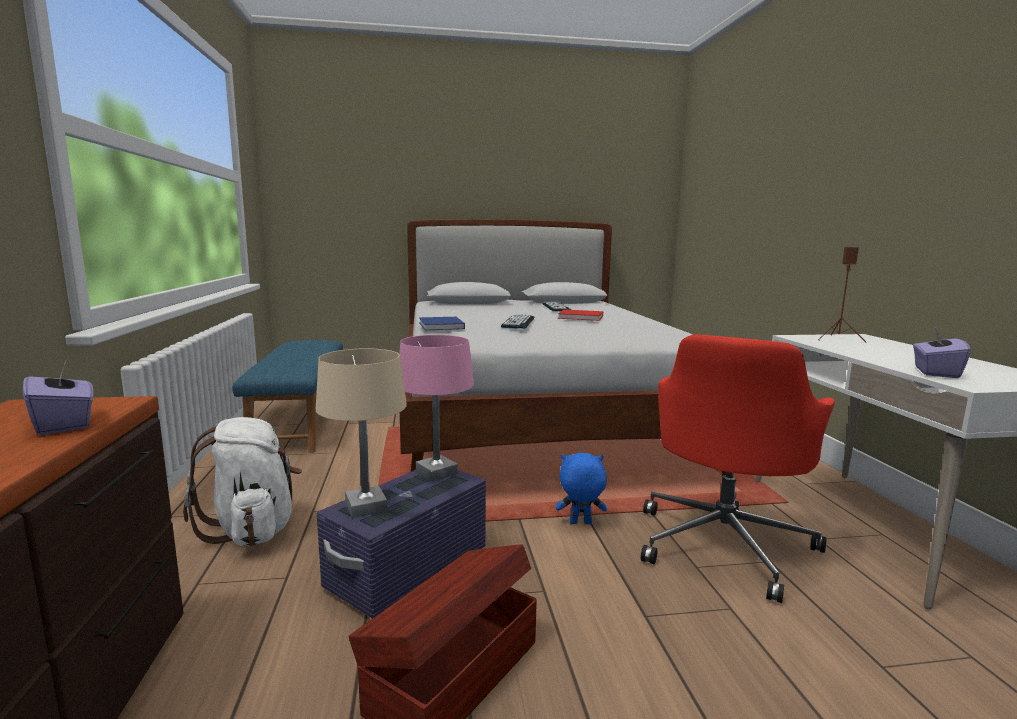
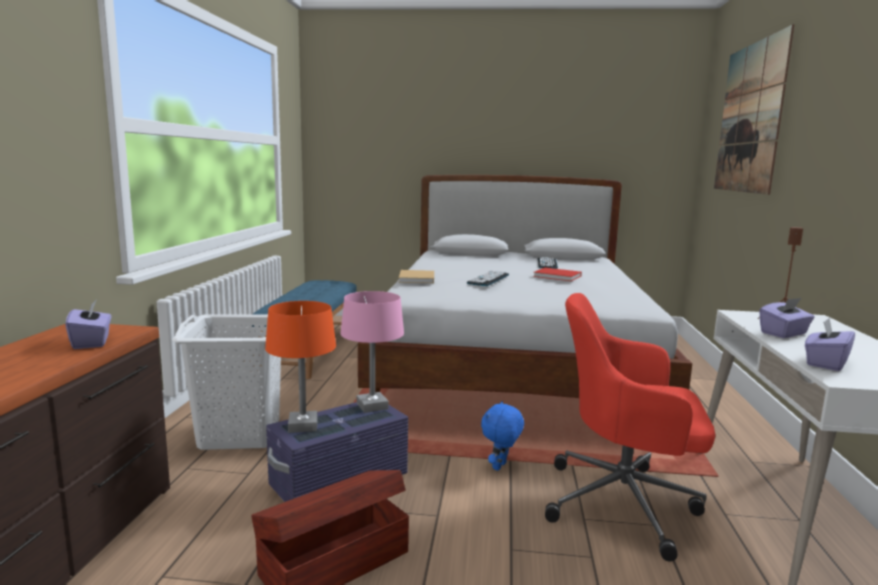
camera: 15 degrees right, 0 degrees up
(253, 529) = (239, 434): white backpack -> white laundry basket
(366, 506) = (303, 425): beige table lamp -> orange table lamp
(441, 326) = (416, 279): blue book -> beige book
(580, 523) = (500, 467): blue plush toy -> blue plush toy turned 75 degrees counterclockwise
(724, 543) = (624, 503): red office chair -> red office chair turned 60 degrees clockwise
(743, 156) = (750, 118): none -> picture
(860, 350) = (784, 333): none -> purple tissue box

